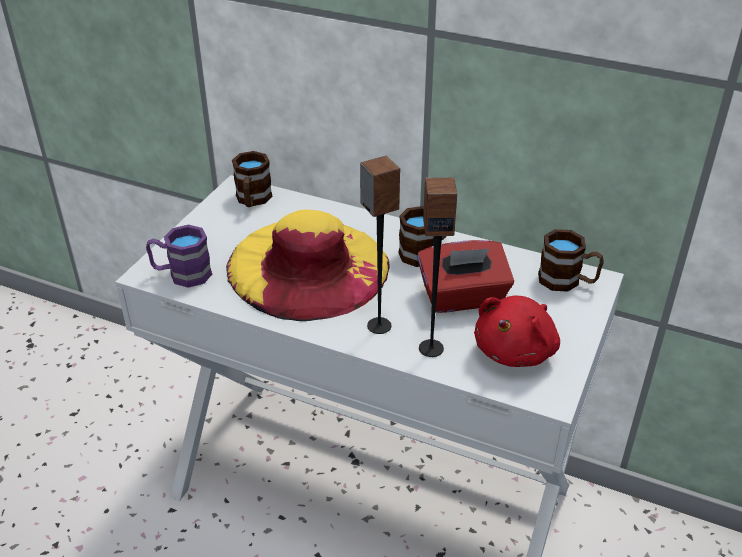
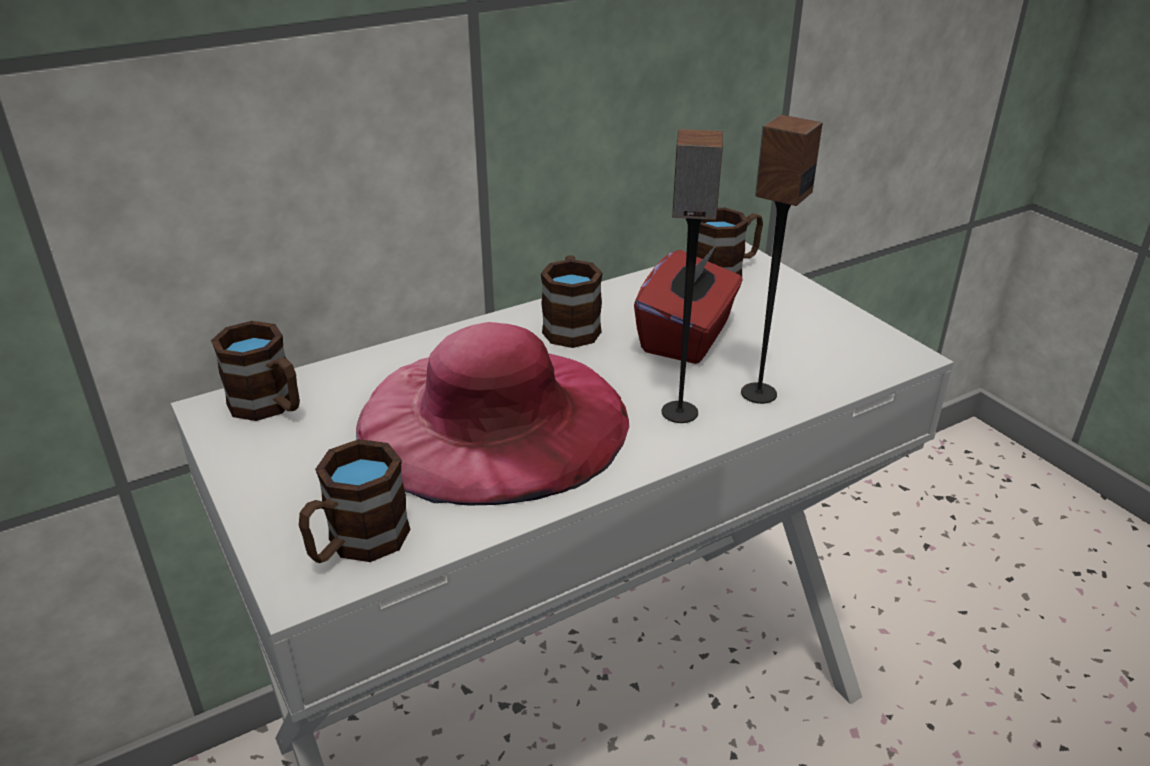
camera: 55 degrees left, 5 degrees down
(182, 274) = (356, 544): purple mug -> brown mug
(308, 266) = (493, 419): yellow hat -> pink hat
(516, 350) = (812, 343): red plush toy -> none

